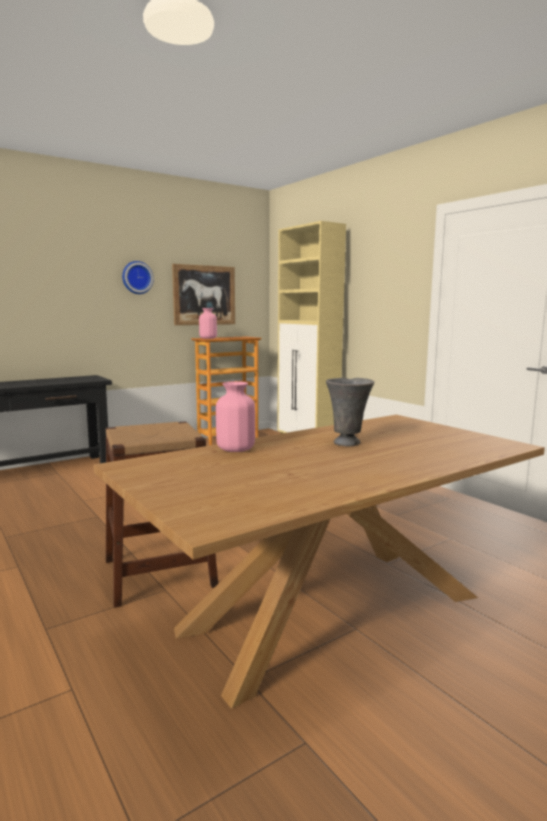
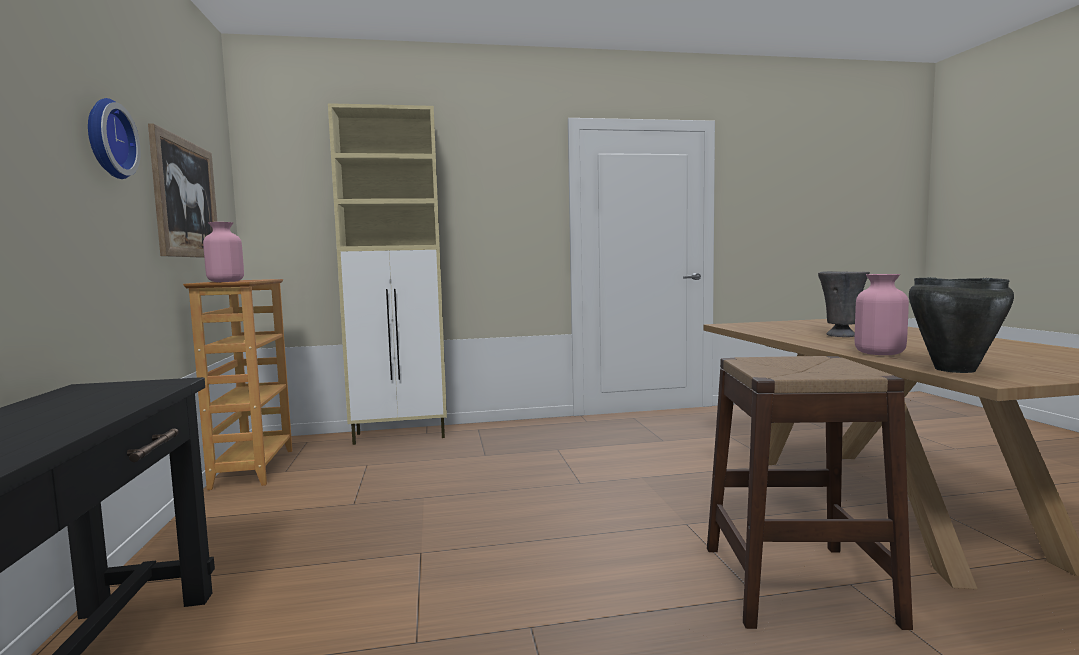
camera: 65 degrees left, 5 degrees down
(161, 460) = (953, 369): none -> black cooking pot

